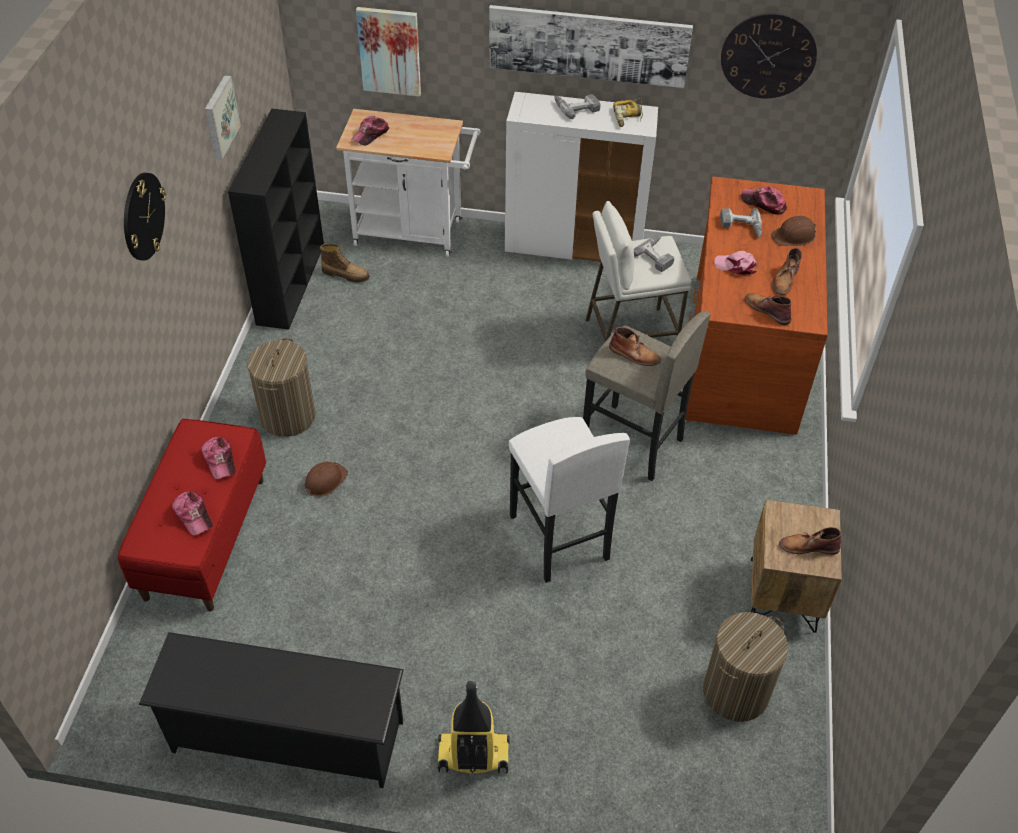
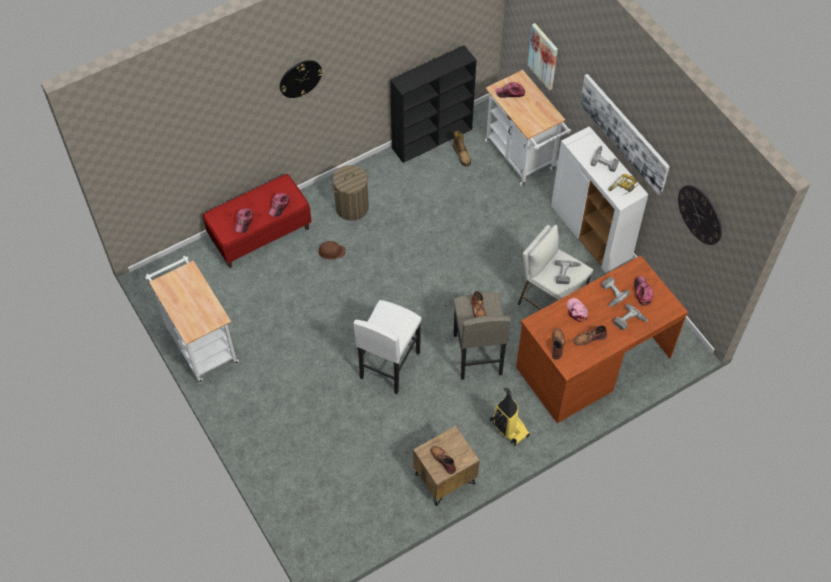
camera: 50 degrees right, 10 degrees up
(219, 117) = (401, 43): picture -> none
(286, 736) = (199, 342): black shoe rack -> white cart
(472, 757) = (249, 414): vacuum cleaner -> vacuum cleaner (508, 428)
(735, 692) = (371, 492): laundry basket -> none
(794, 236) = (630, 321): brown hard hat -> power drill

